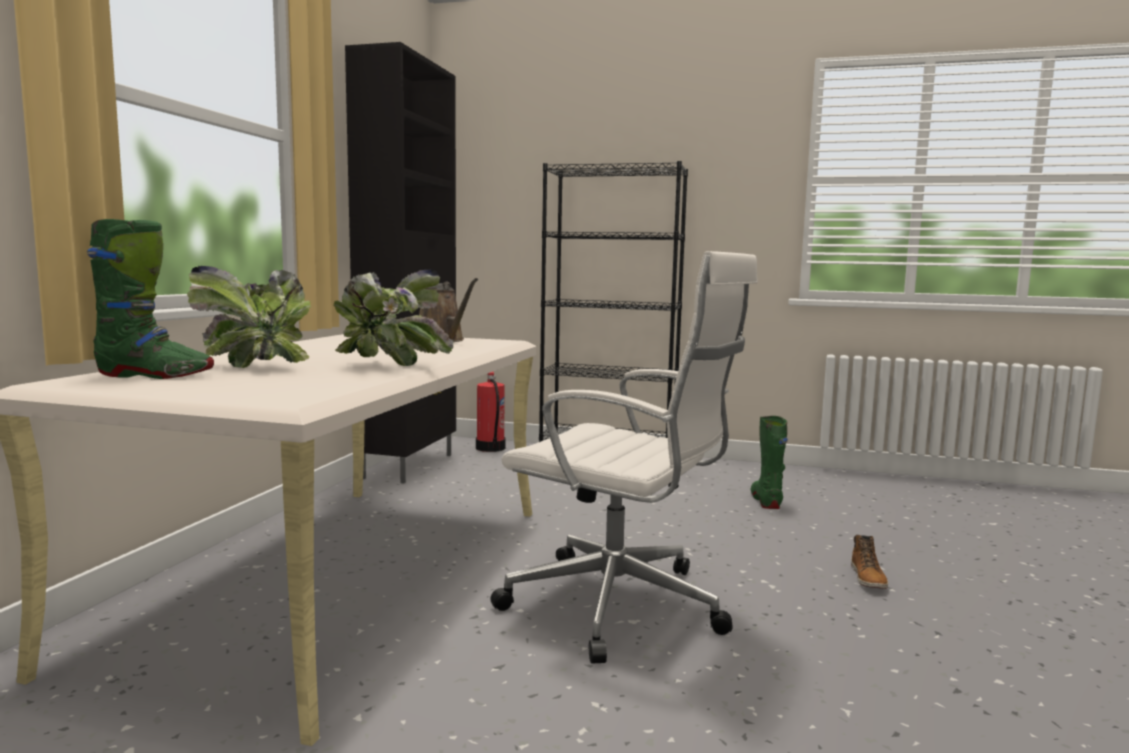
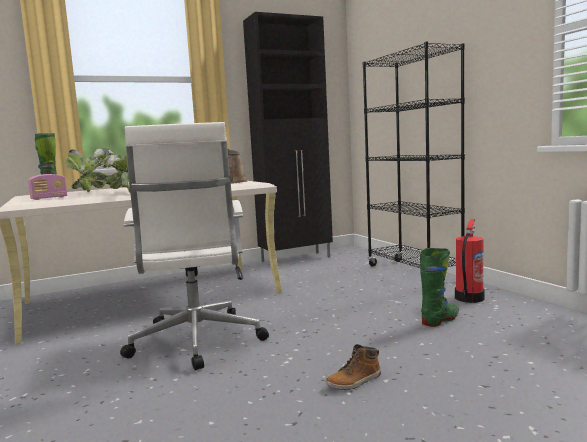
camera: 50 degrees right, 0 degrees up
(258, 384) = (49, 198): none -> radio
(490, 448) = (360, 256): fire extinguisher -> fire extinguisher (468, 298)

